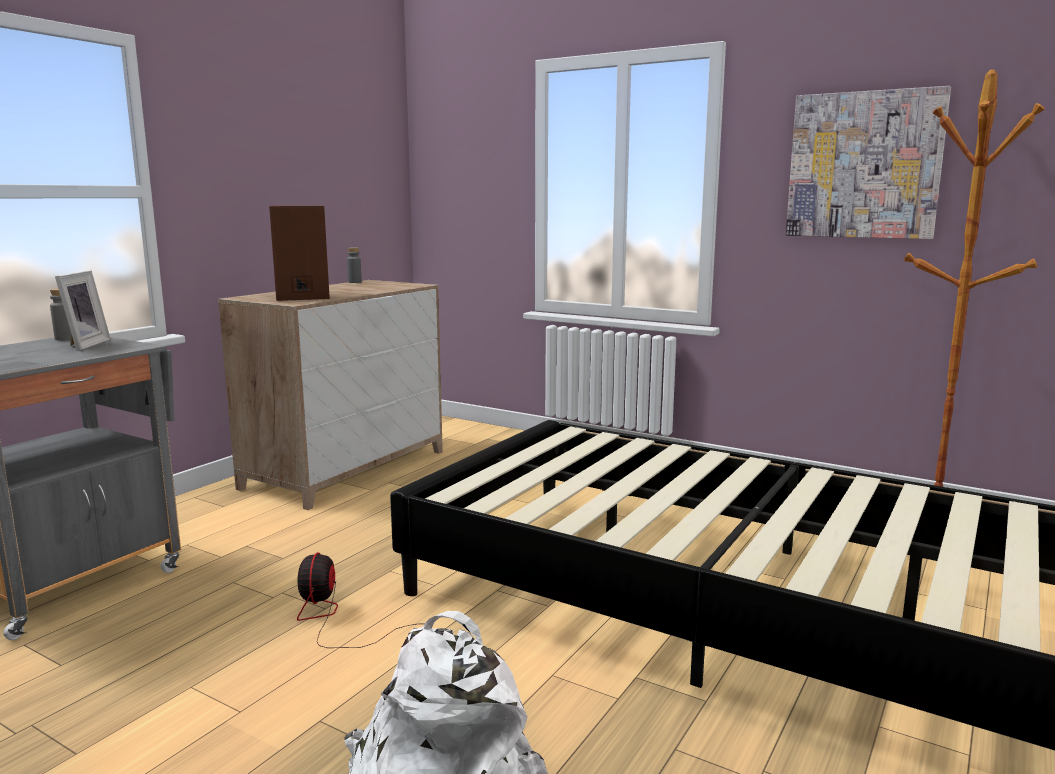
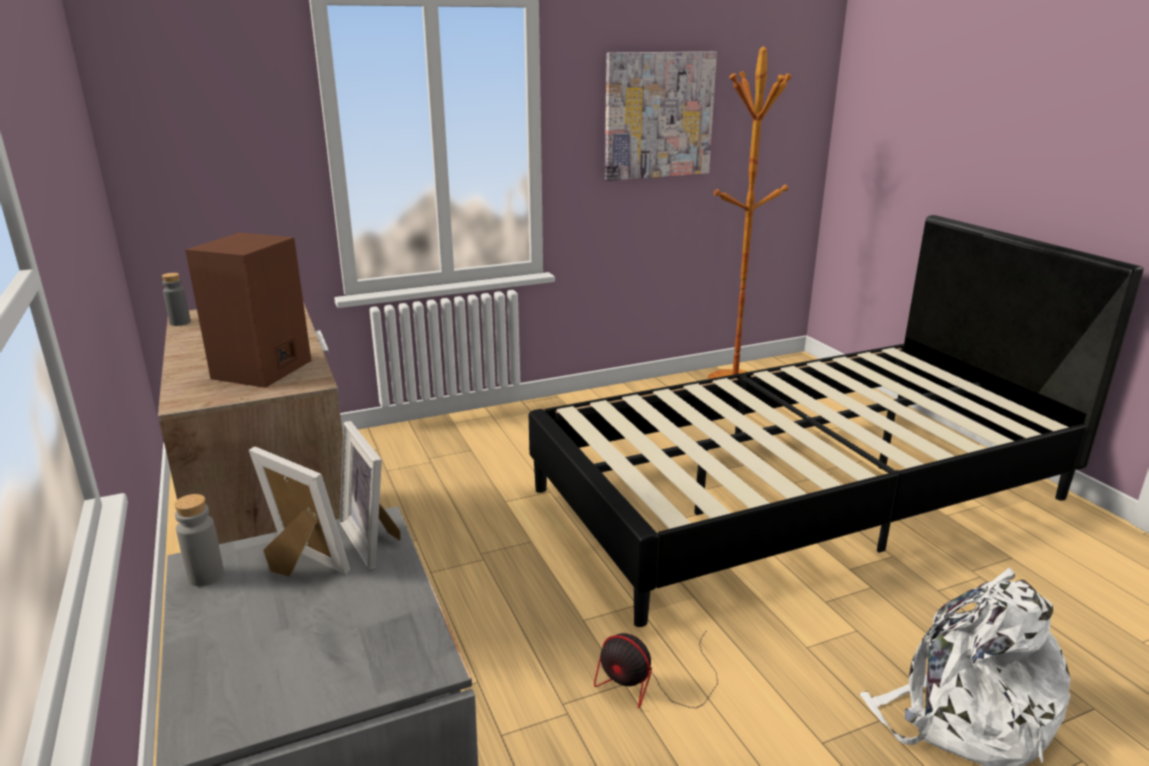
camera: 55 degrees left, 10 degrees up
(119, 348) = (374, 540): none -> picture frame

